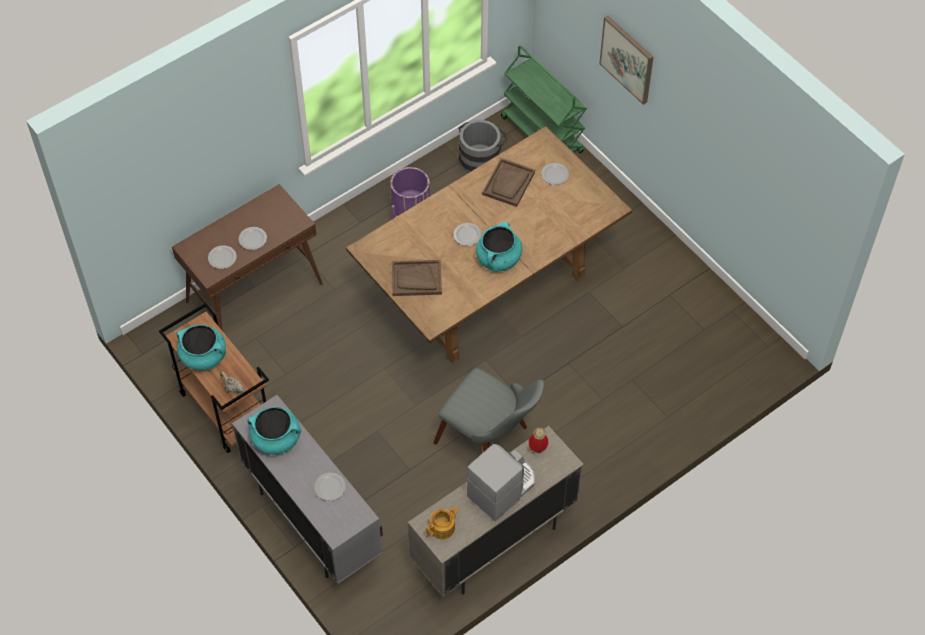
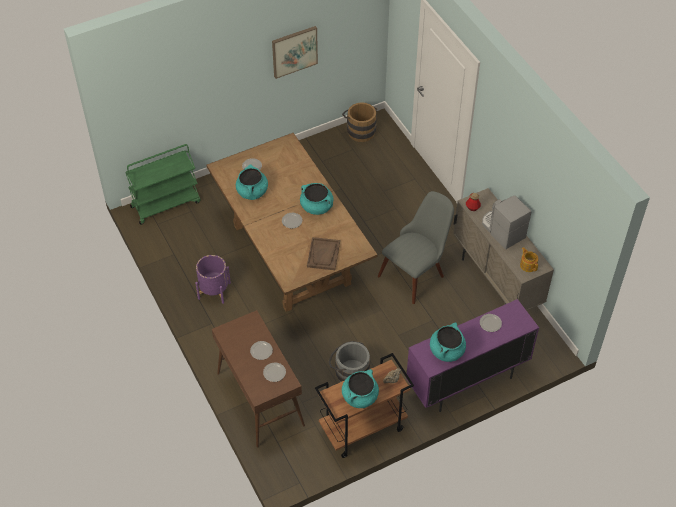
camera: 80 degrees left, 5 degrees down
(312, 522) = (466, 382): grey cabinet -> purple cabinet
(481, 158) = (174, 242): grey bucket -> grey bucket (349, 372)
(508, 183) = (252, 192): brown tray -> turquoise cooking pot
(627, 59) = (203, 81): picture -> picture (294, 51)
(746, 333) = (360, 130): none -> brown bucket

